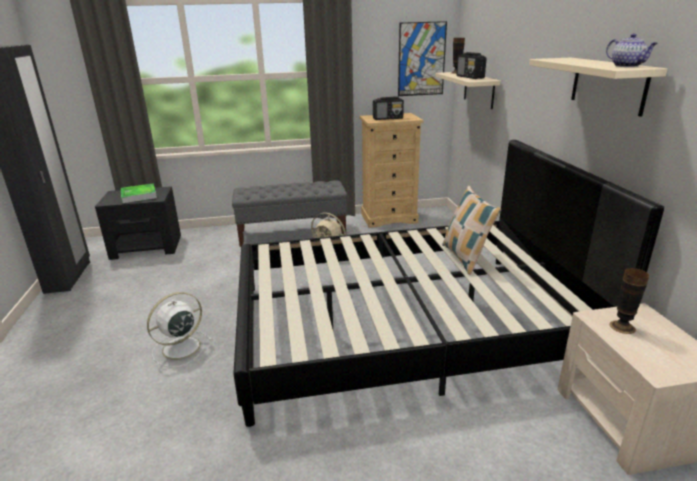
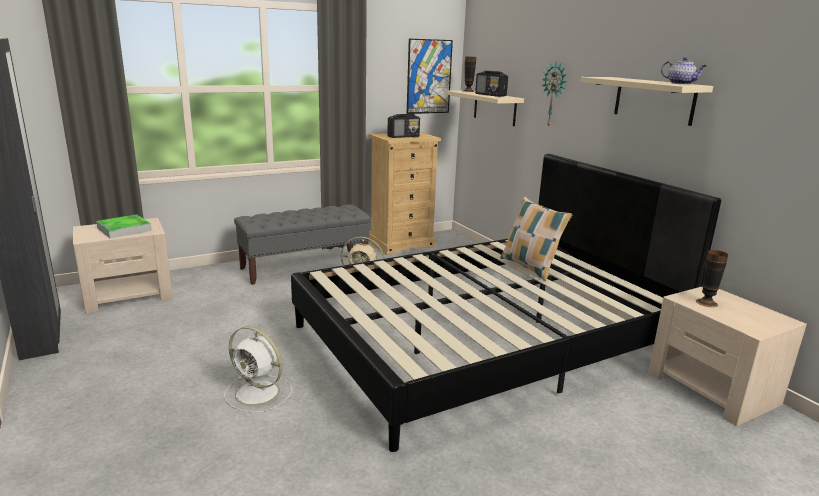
camera: 20 degrees left, 5 degrees down
(147, 247) = (128, 294): black nightstand -> beige nightstand
(179, 348) = (259, 393): white fan -> white fan turned 90 degrees counterclockwise
(523, 77) = (554, 95): none -> wall clock

